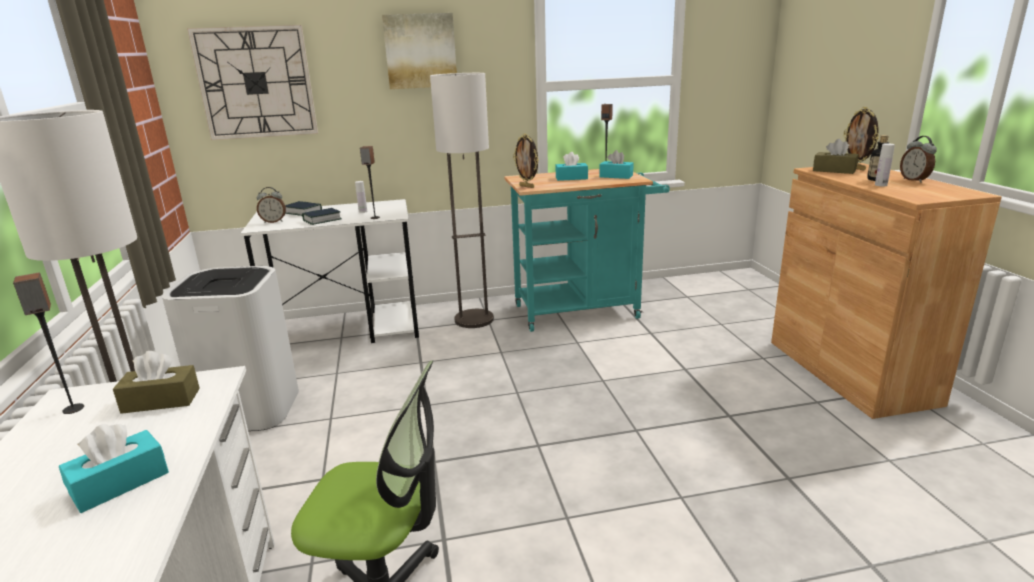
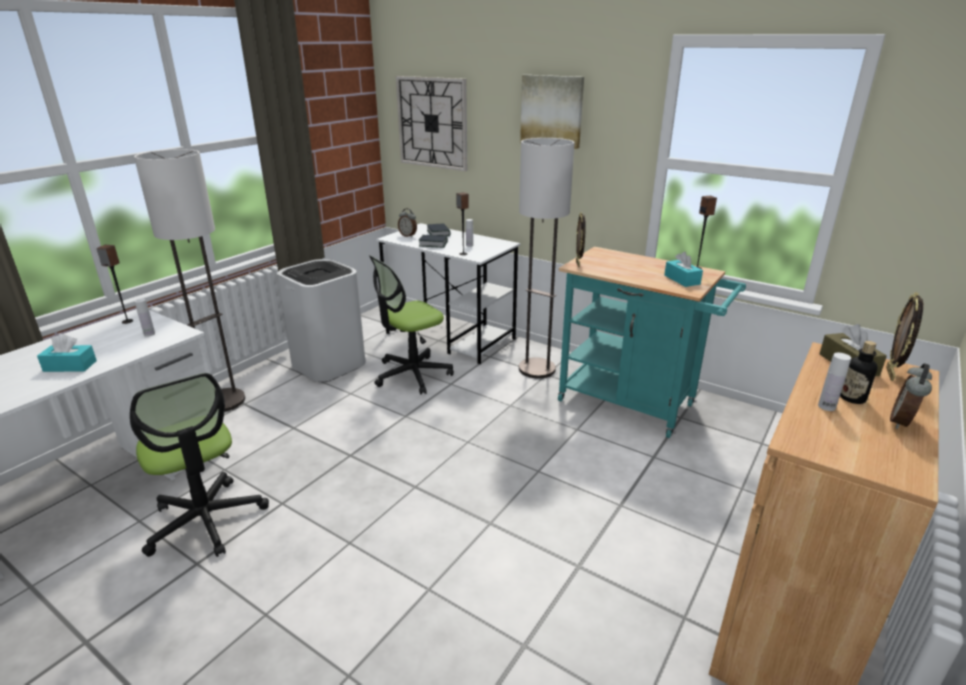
camera: 45 degrees right, 5 degrees up
(161, 400) = (149, 334): brown tissue box -> white bottle
(368, 373) = (412, 374): none -> office chair
(571, 178) = (637, 268): turquoise tissue box -> none

